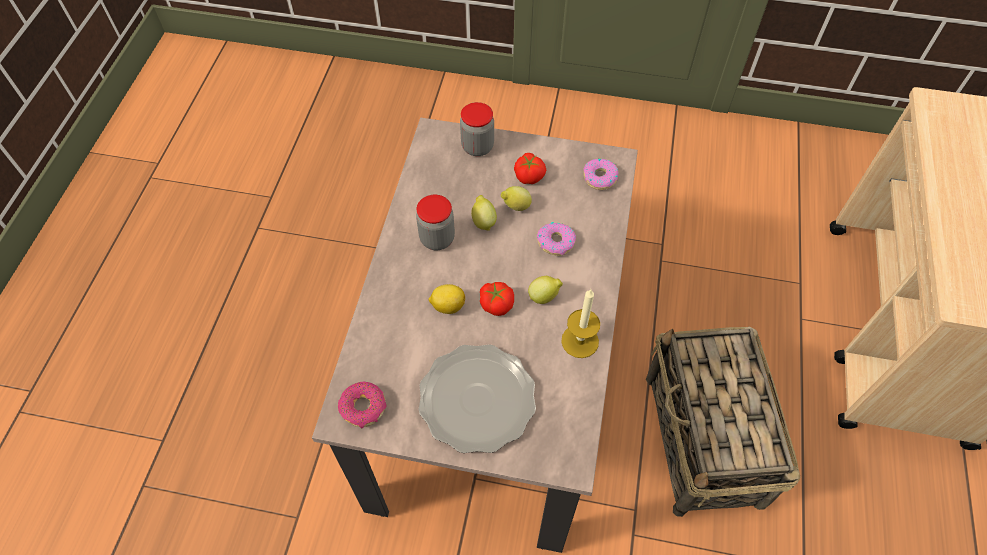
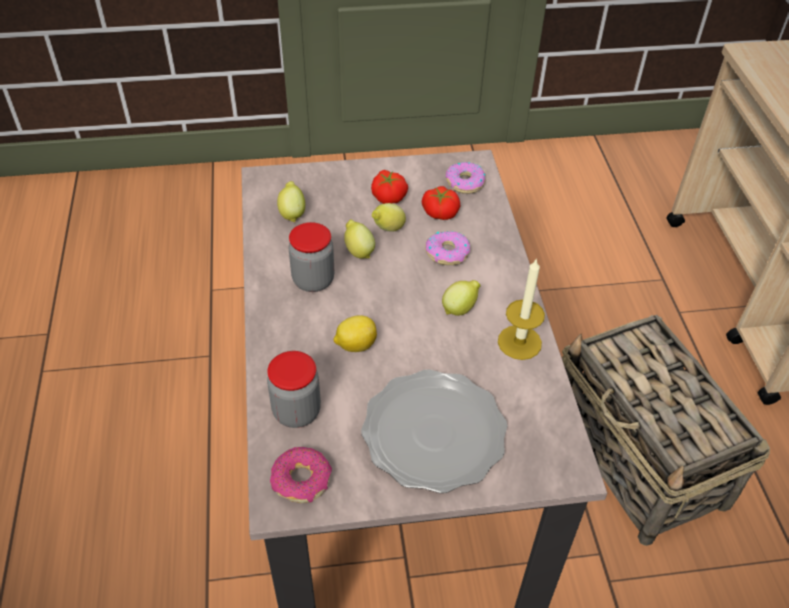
camera: 20 degrees left, 10 degrees down
(444, 172) = (292, 213): none -> lemon
(477, 147) = (319, 181): jar -> jar (296, 412)
(496, 303) = (410, 328): tomato -> tomato (440, 212)

